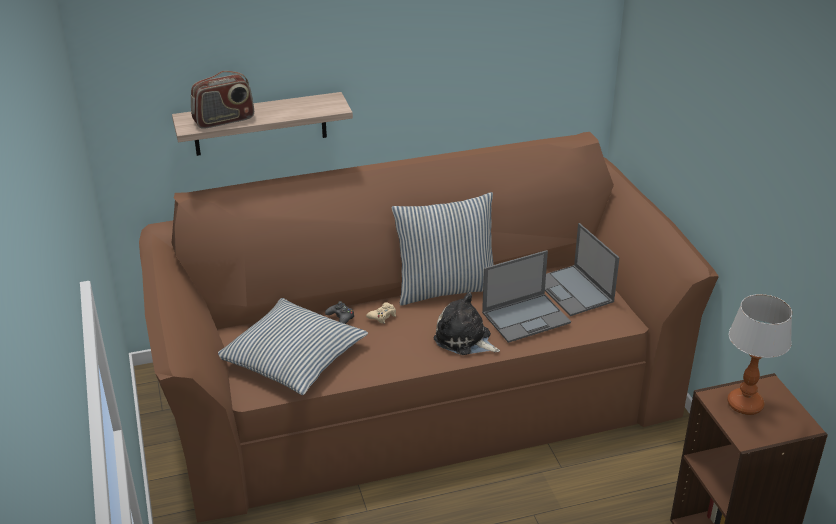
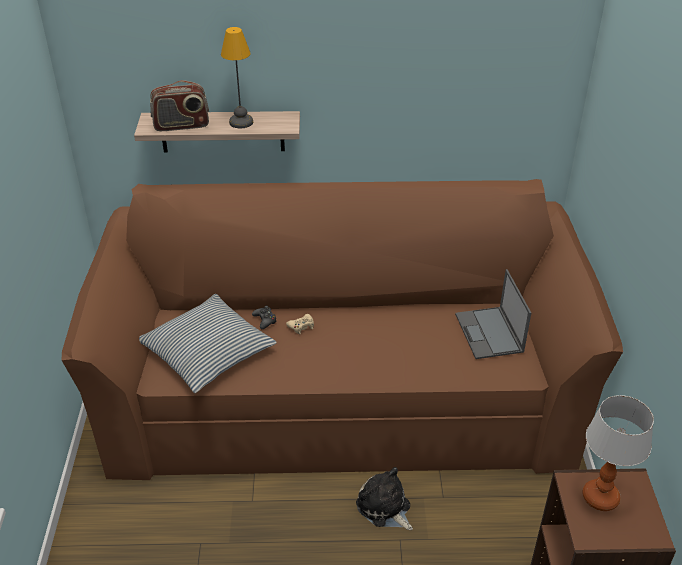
camera: 15 degrees right, 5 degrees up
(286, 109) = (241, 122): none -> table lamp
(445, 288) = (370, 308): pillow -> none
(465, 339) = (366, 364): plush toy -> plush toy (385, 508)
(526, 317) = (433, 353): laptop -> none

